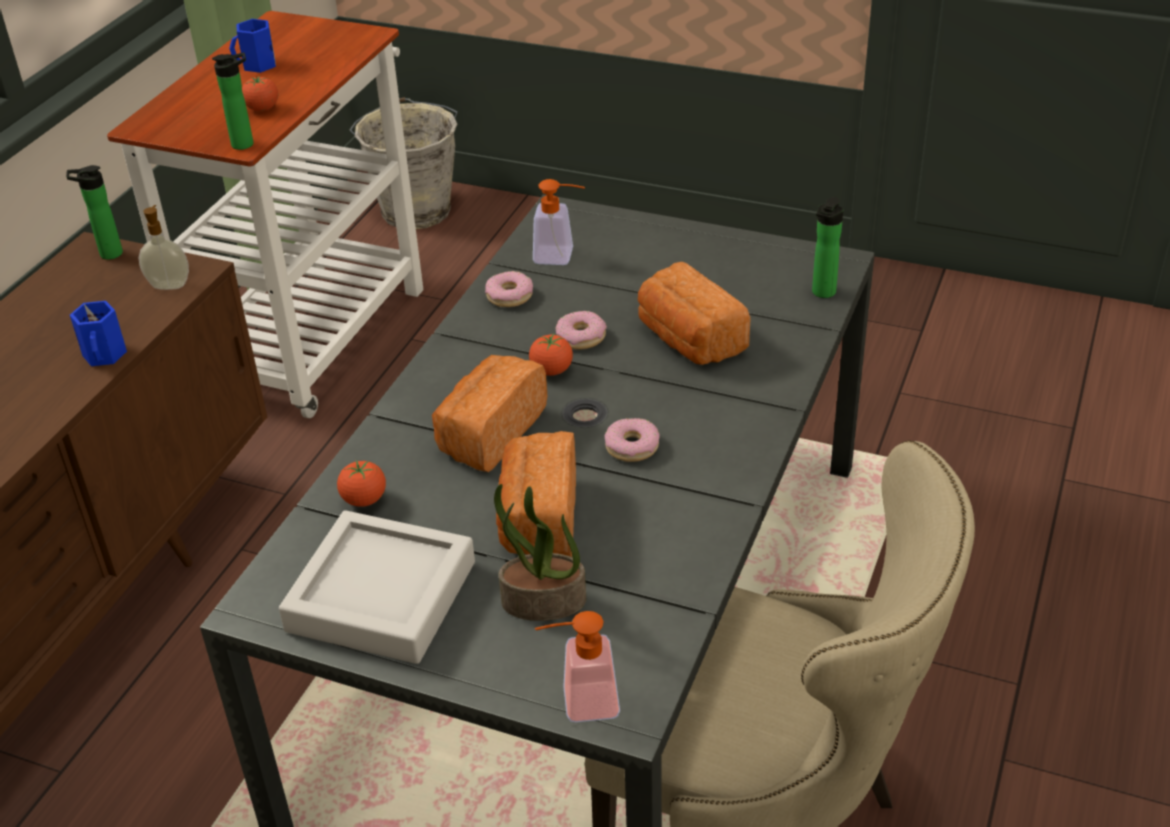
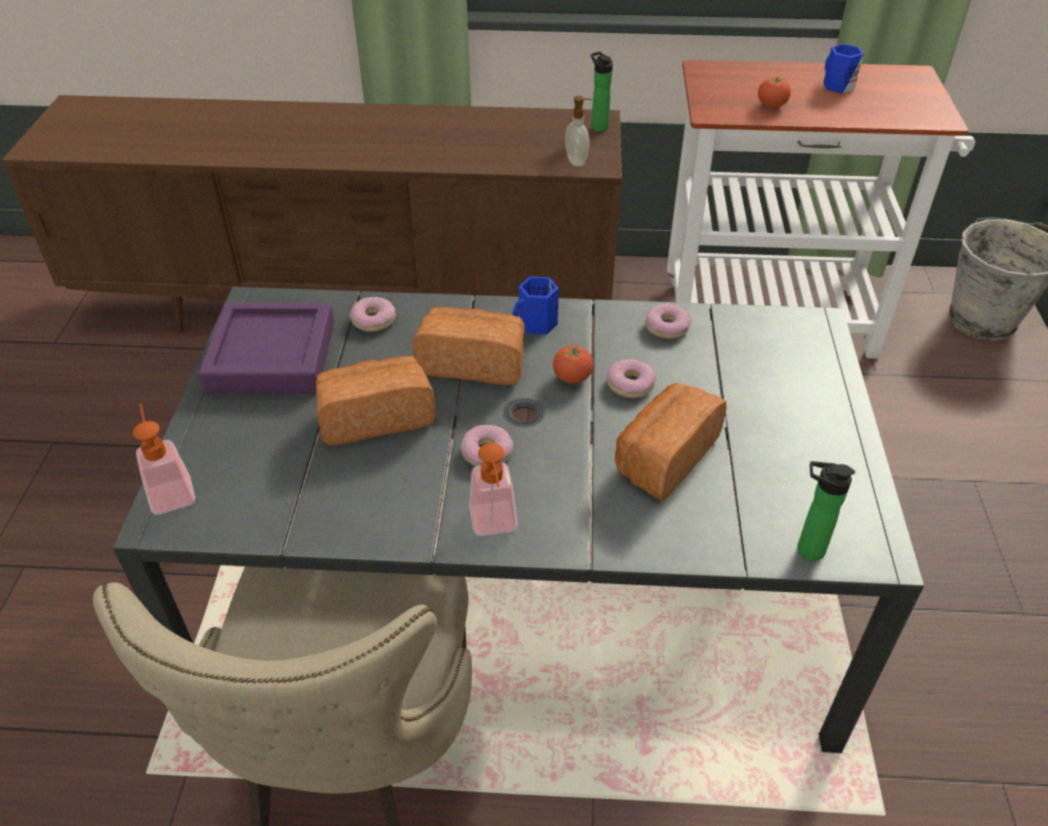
camera: 70 degrees right, 5 degrees up
(106, 354) = (485, 162): blue mug -> blue mug (537, 324)
(246, 144) = (714, 114): bottle -> none
(364, 500) = (373, 320): tomato -> donut
(381, 596) = (272, 357): grey tray -> purple tray
(542, 602) = (278, 442): potted plant -> none
(561, 256) = (747, 343): soap dispenser -> soap dispenser (495, 526)

